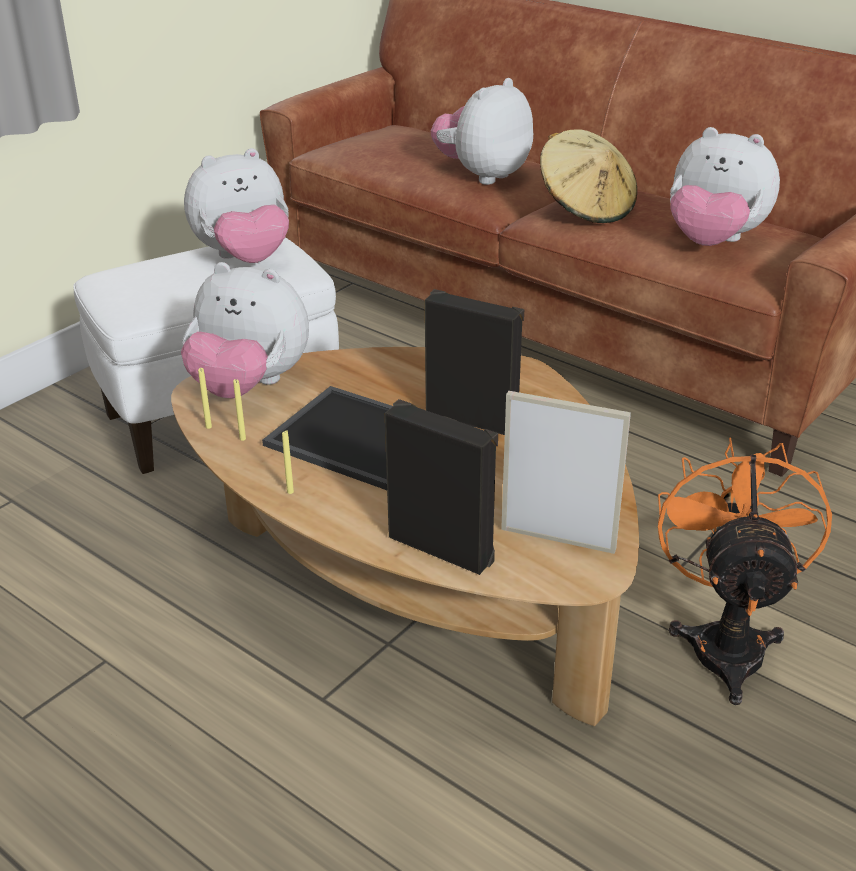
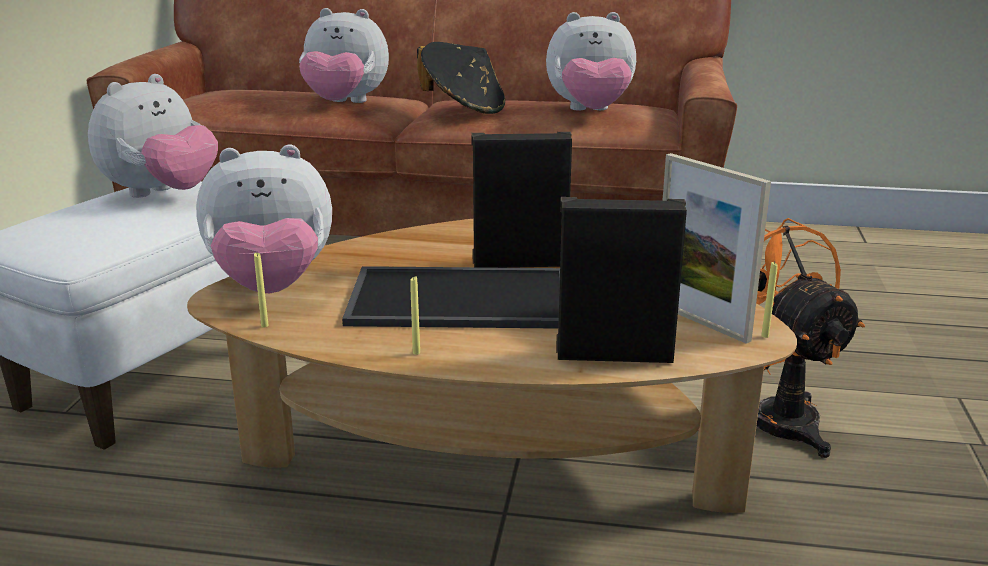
camera: 30 degrees left, 10 degrees down
(242, 439) = (314, 326): yellow candle -> yellow candle (765, 336)
(482, 175) = (344, 104): plush toy -> plush toy turned 90 degrees counterclockwise
(558, 539) = (701, 322): picture frame -> picture frame turned 120 degrees counterclockwise
(586, 208) = (463, 108): beige hat -> black hat

